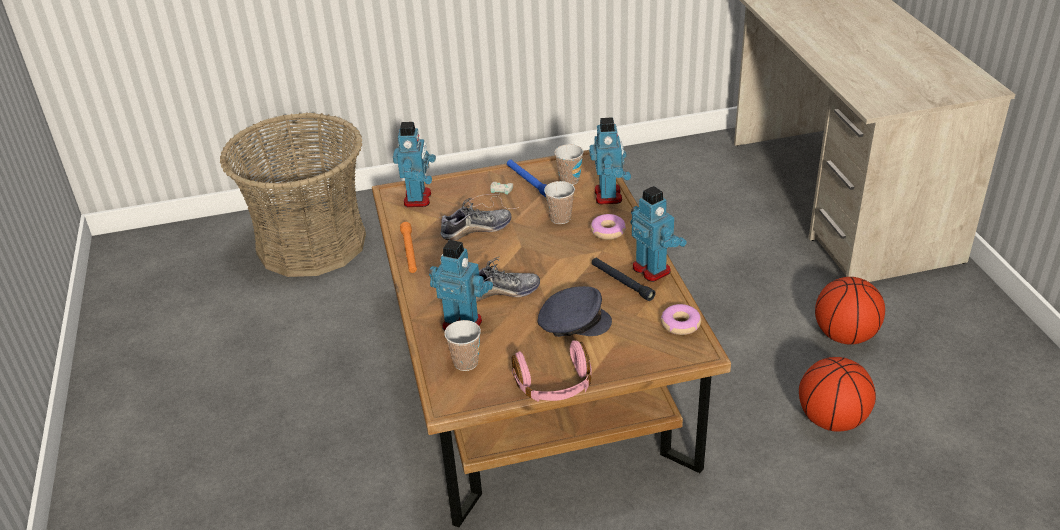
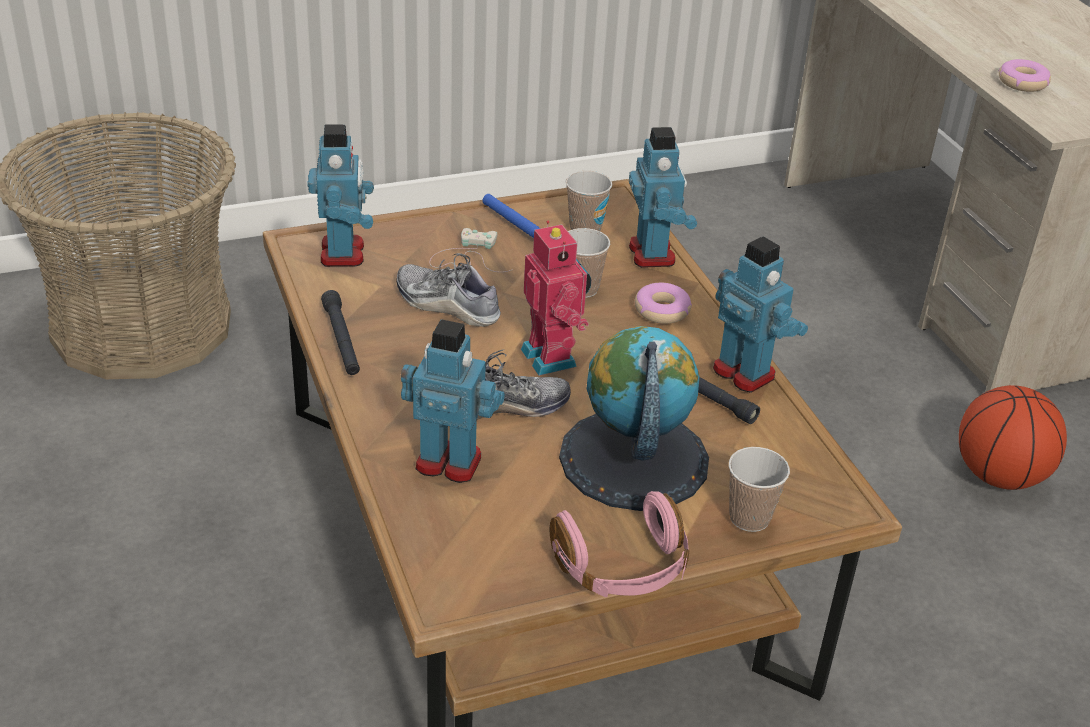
camera: 10 degrees left, 0 degrees up
(409, 252) = (341, 340): orange flashlight -> black flashlight
(466, 363) = (465, 529): cup -> cup (749, 518)
(476, 229) = (447, 305): shoe -> shoe turned 120 degrees counterclockwise
(534, 261) = (552, 357): none -> toy robot
(573, 322) = (633, 459): grey cap -> globe
(680, 324) = (808, 462): donut -> donut (1022, 83)
(831, 420) = (1004, 609): basketball -> none

